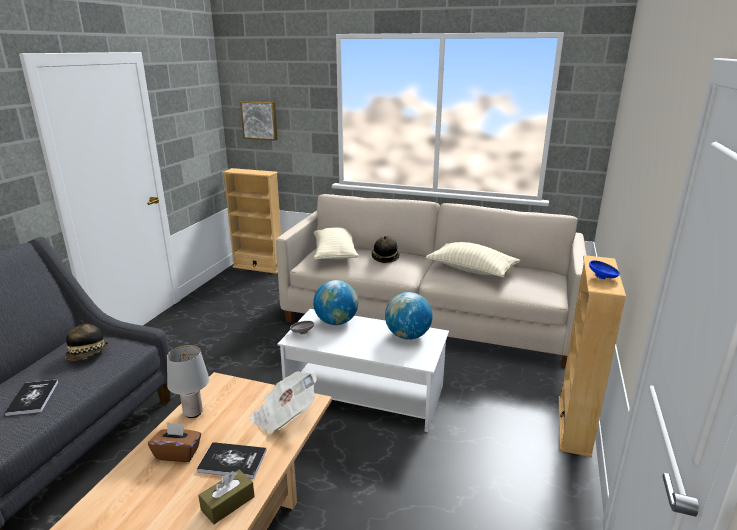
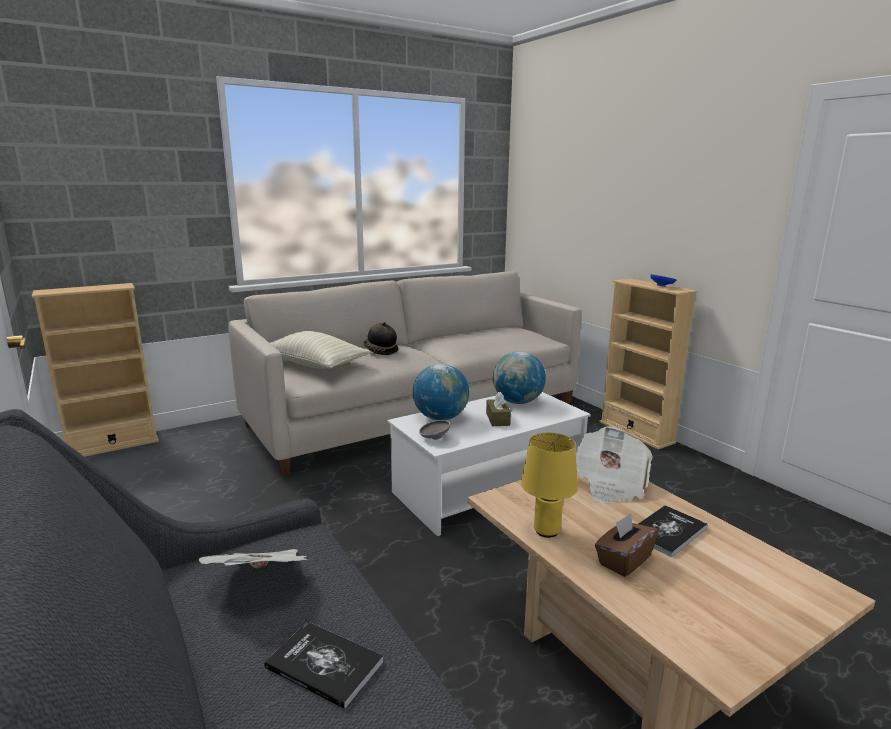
camera: 50 degrees left, 5 degrees down
(88, 355) = (262, 580): hat -> newspaper
(192, 413) = (546, 531): grey table lamp -> yellow table lamp
(228, 503) = (739, 552): brown tissue box -> brown tissue box (497, 419)
(259, 120) = (88, 203): picture -> none
(471, 270) = (470, 338): beige pillow -> none

